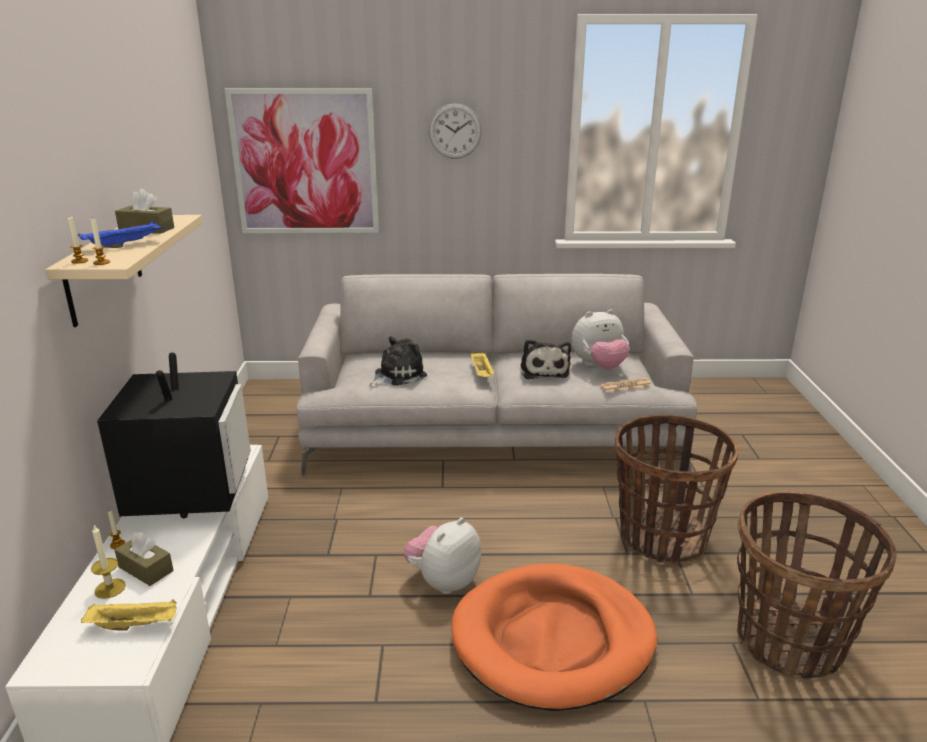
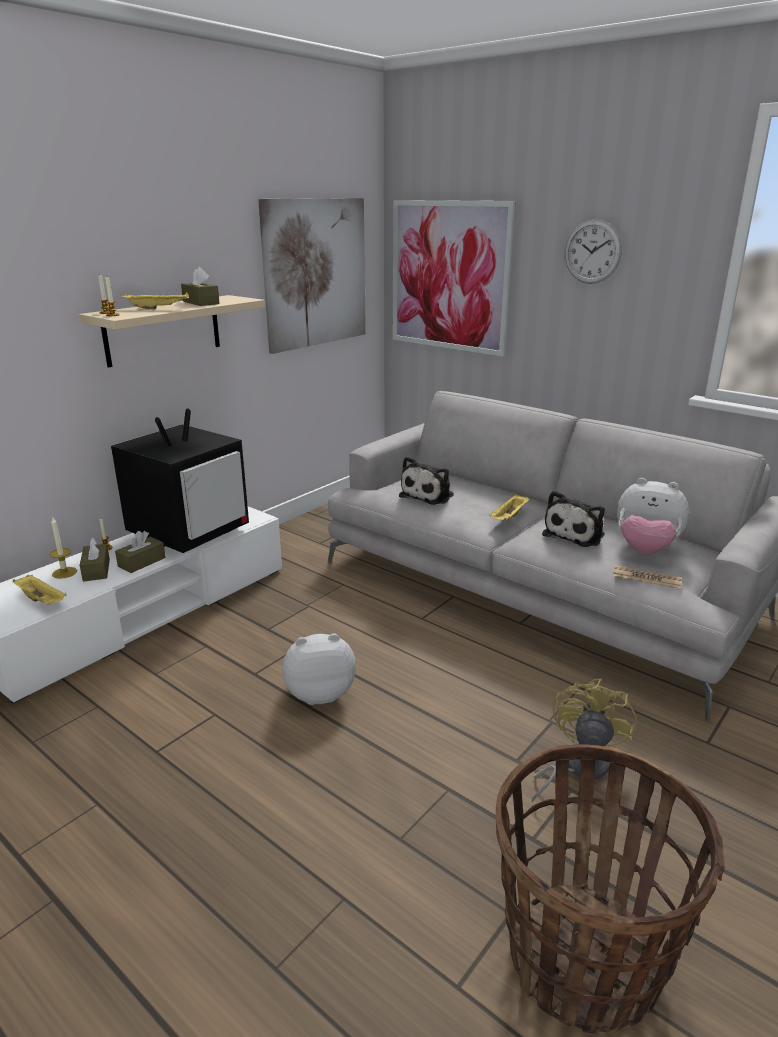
camera: 40 degrees right, 0 degrees up
(125, 245) = (158, 308): blue tray -> yellow tray
(184, 175) = (315, 273): none -> picture
(186, 540) = (142, 562): none -> brown tissue box
(397, 375) = (429, 495): plush toy -> plush toy turned 120 degrees clockwise
(553, 640) = (339, 792): orange dog bed -> none
(662, 538) = (577, 767): basket -> yellow fan

